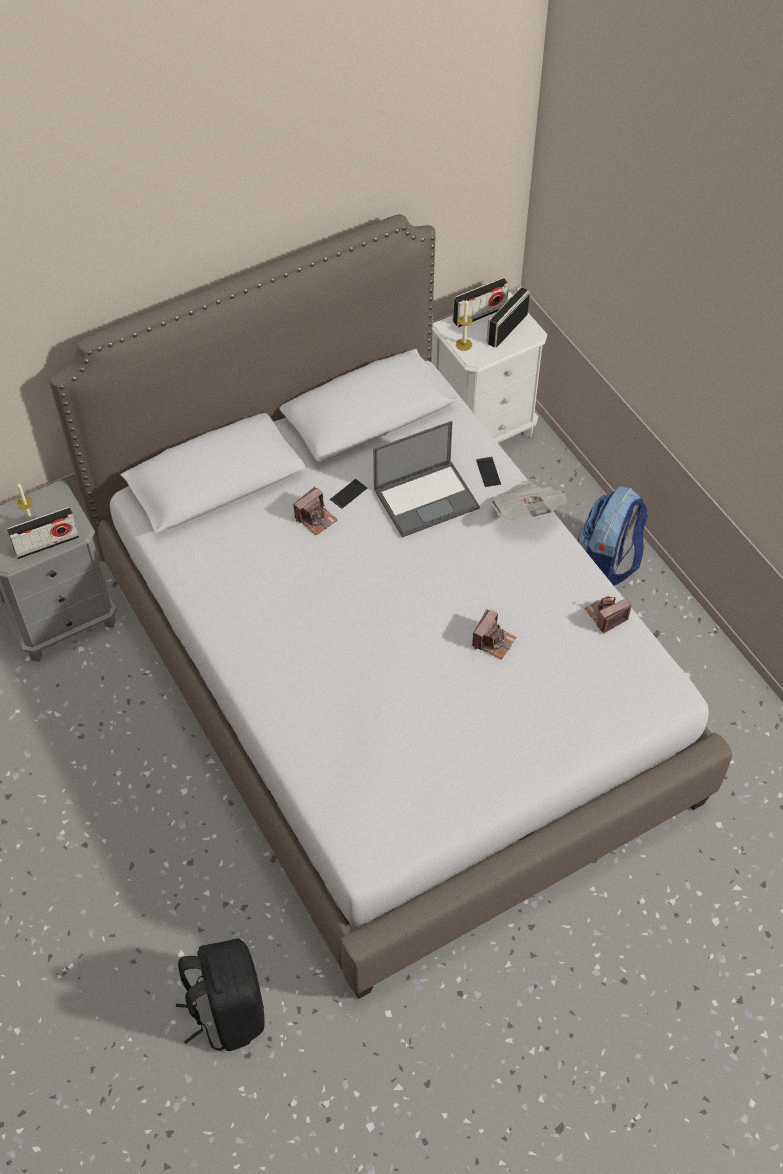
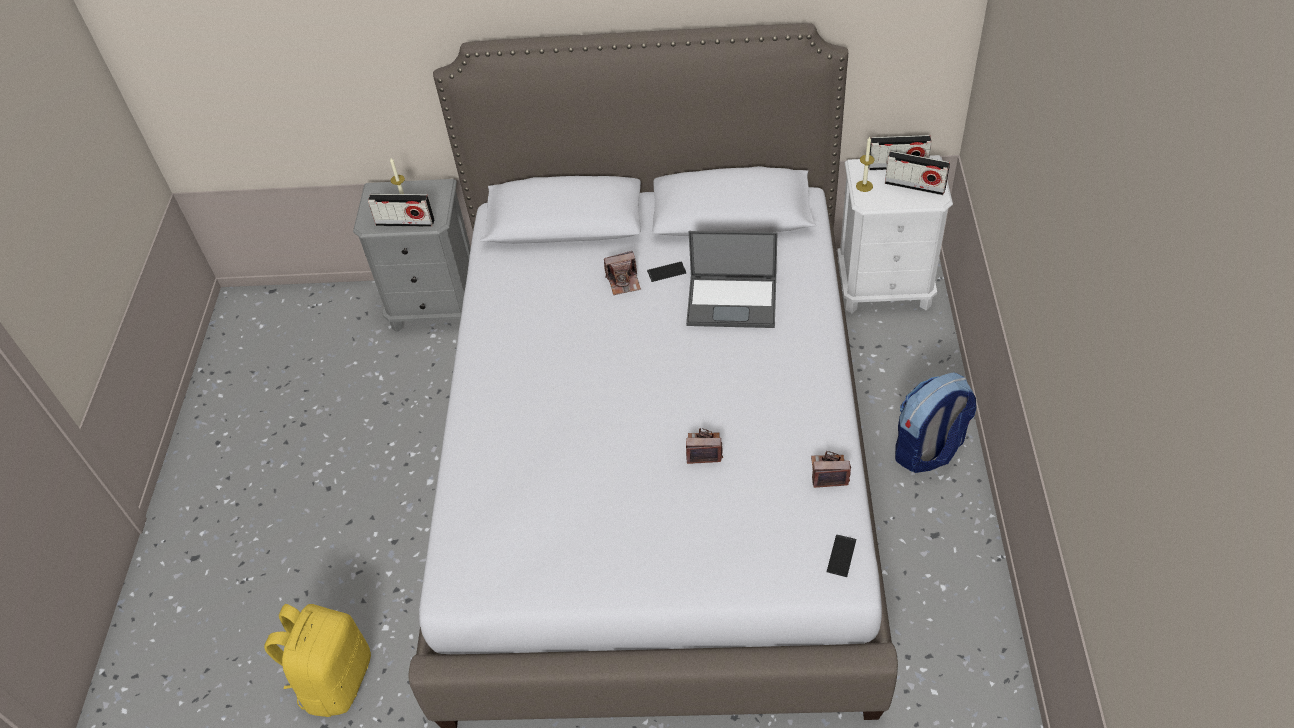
camera: 35 degrees right, 5 degrees down
(227, 1010) = (335, 679): black backpack -> yellow backpack
(488, 472) = (805, 300): phone -> phone (841, 556)
(493, 641) = (703, 449): camera -> camera turned 150 degrees counterclockwise
(506, 329) = (915, 186): radio -> radio turned 135 degrees counterclockwise
(526, 512) = (816, 348): newspaper -> none

